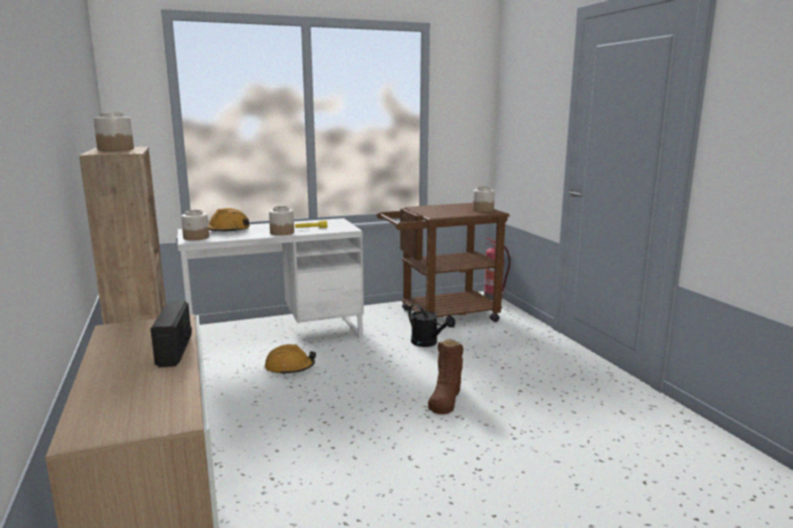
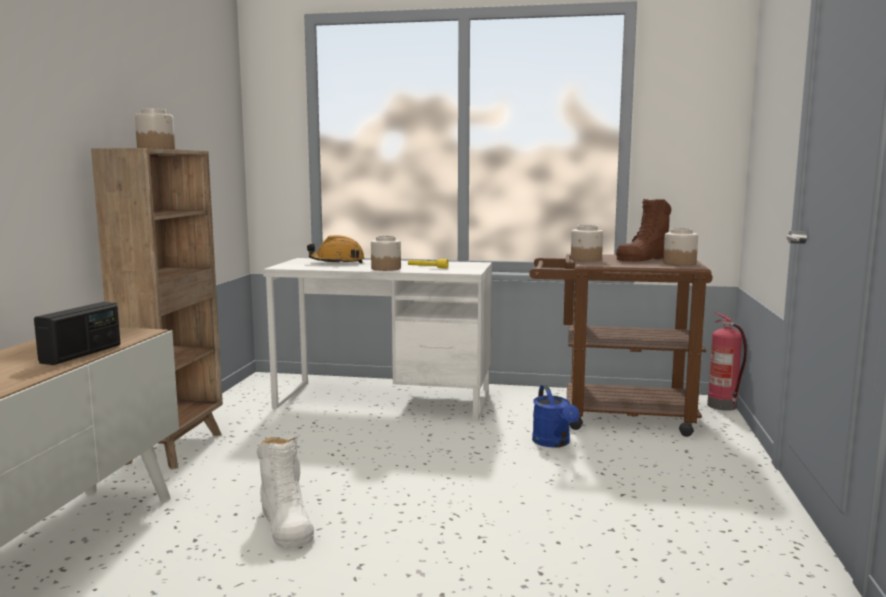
camera: 30 degrees right, 5 degrees down
(196, 238) = (293, 265): jar -> jar (586, 259)
(290, 368) = (356, 435): orange hard hat -> none
(324, 446) = (286, 524): none -> white boot
(428, 343) = (554, 443): black watering can -> blue watering can
(445, 398) = (493, 511): brown boot -> brown boot (643, 259)

